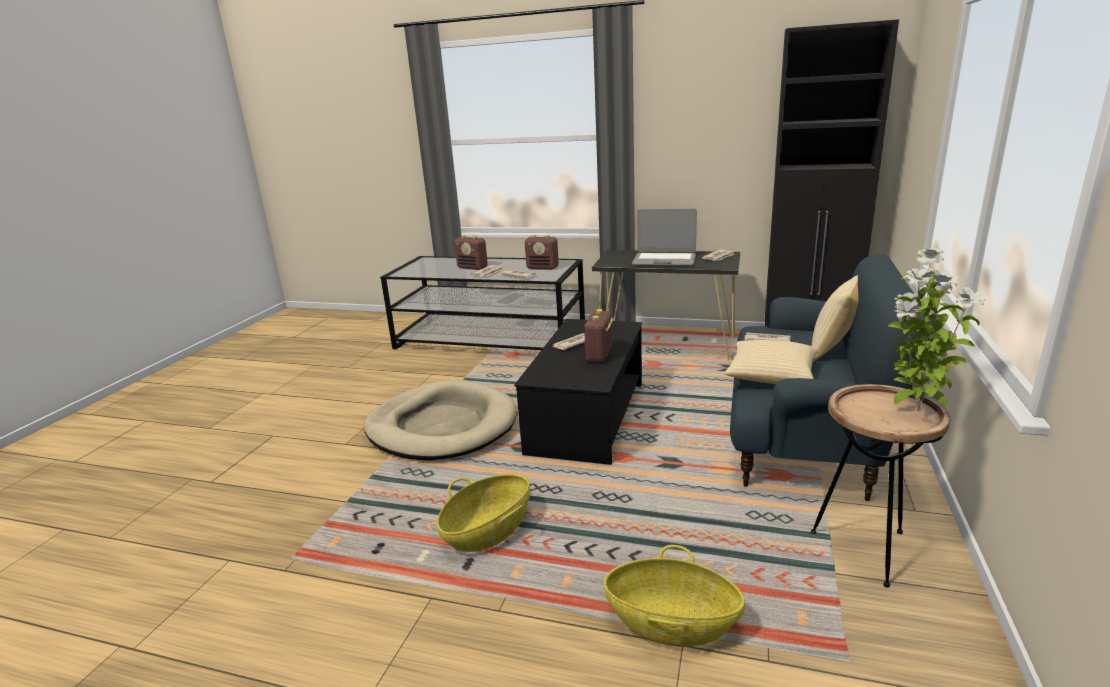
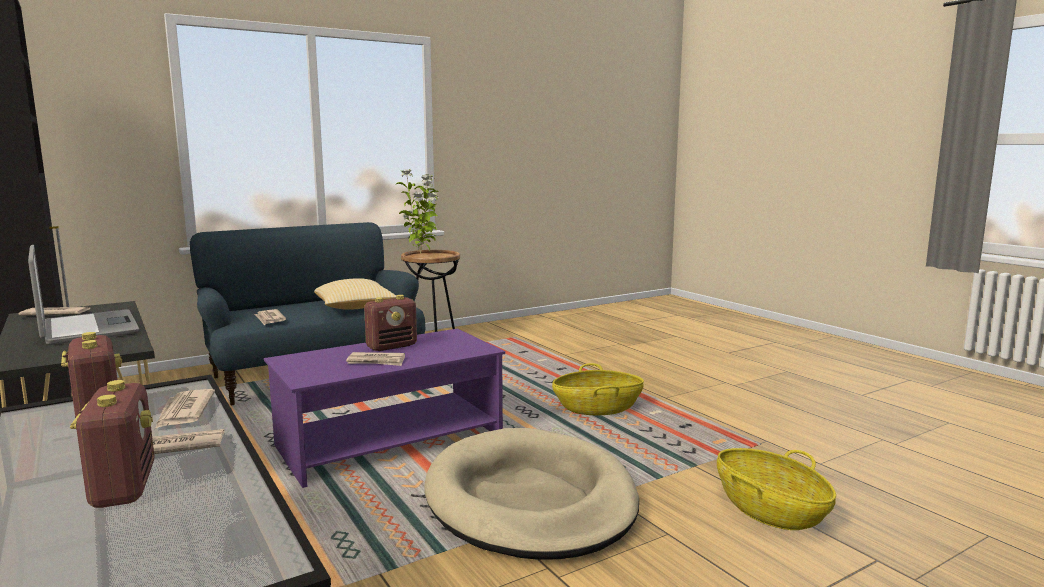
camera: 140 degrees left, 10 degrees down
(587, 418) = (391, 442): black coffee table -> purple coffee table
(672, 623) = (557, 358): basket -> basket (769, 510)
(833, 351) = (274, 305): pillow -> none

